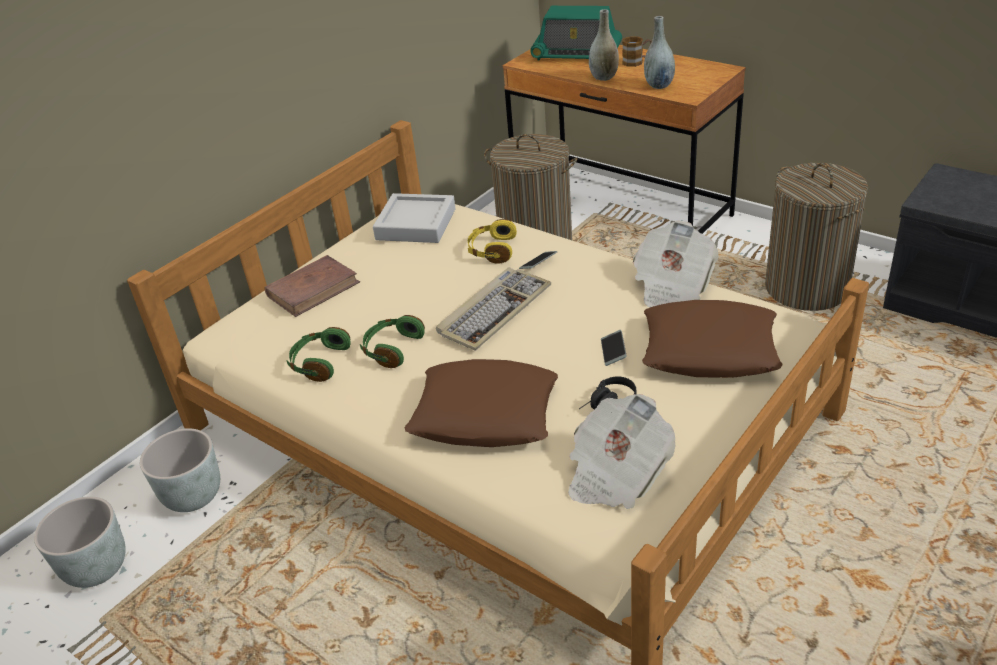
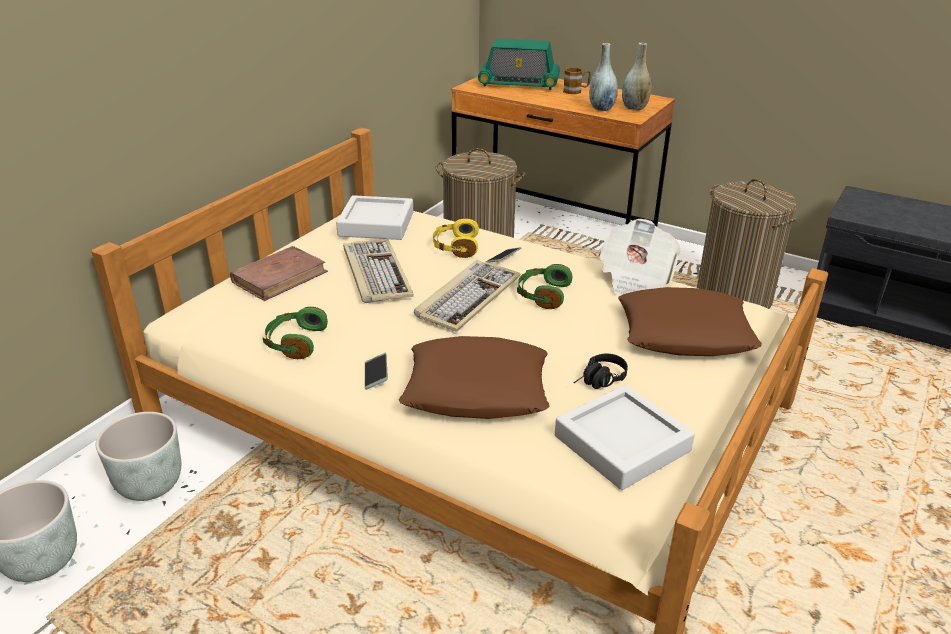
camera: 10 degrees left, 5 degrees down
(392, 349) = (369, 330): green headphones -> green headphones (542, 295)
(406, 283) = (375, 273): none -> keyboard
(603, 77) = (549, 101): grey vase -> grey vase (634, 108)
(613, 351) = (593, 334): phone -> phone (376, 375)
(616, 474) = (622, 443): newspaper -> grey tray

